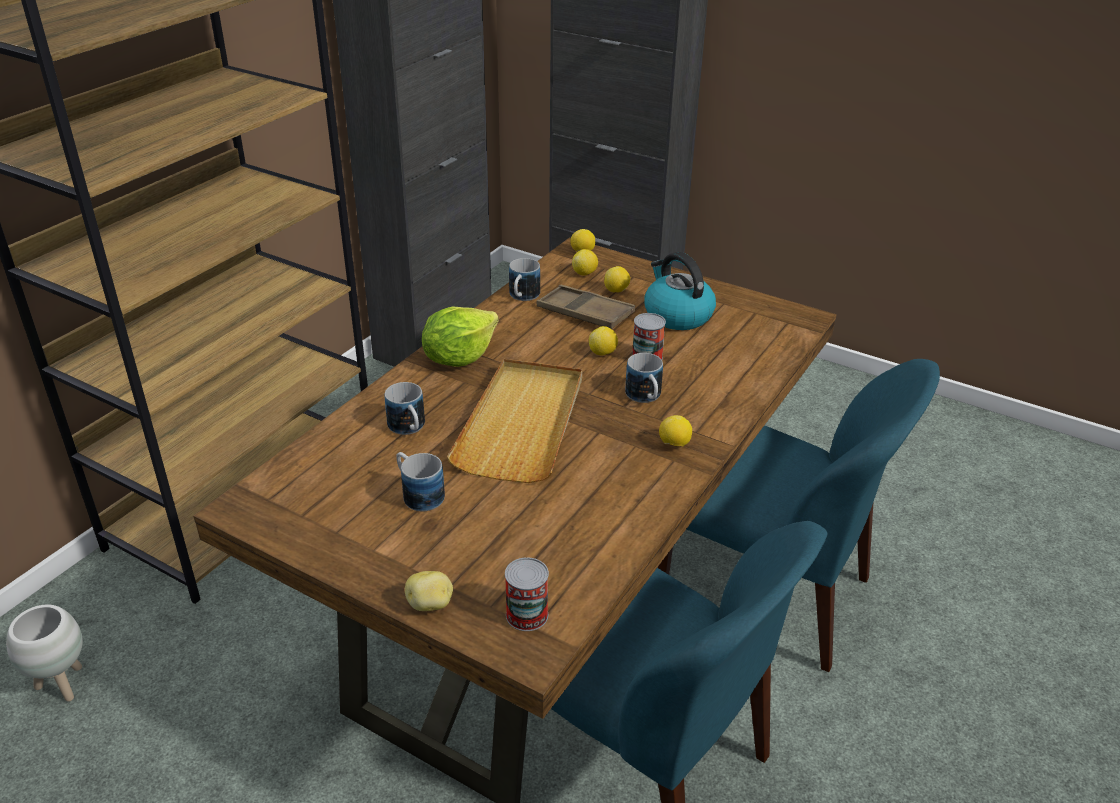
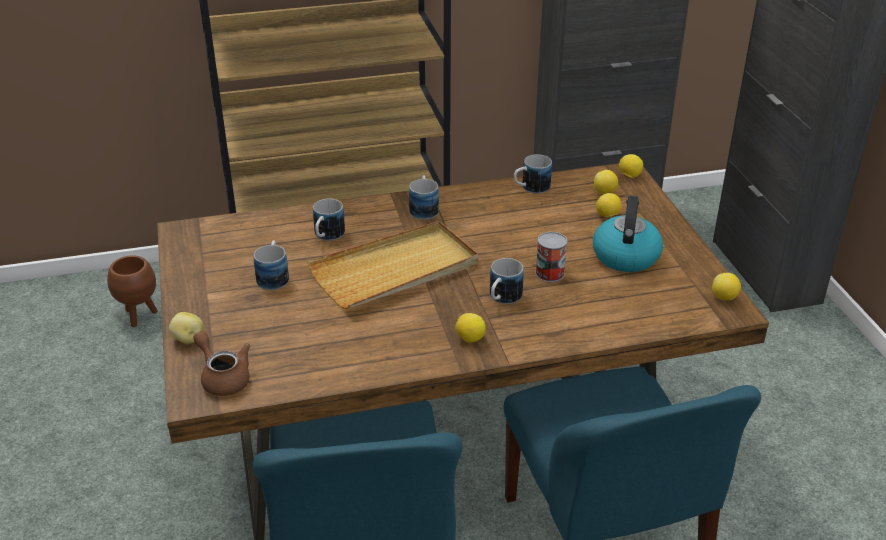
camera: 45 degrees right, 0 degrees up
(62, 684) = (139, 316): white planter -> brown planter
(459, 357) = (424, 208): lettuce -> mug
(527, 615) = (223, 377): can -> brown teapot
(585, 313) = (556, 220): brown tray -> none
(603, 353) = (523, 254): lemon -> lemon (724, 298)

